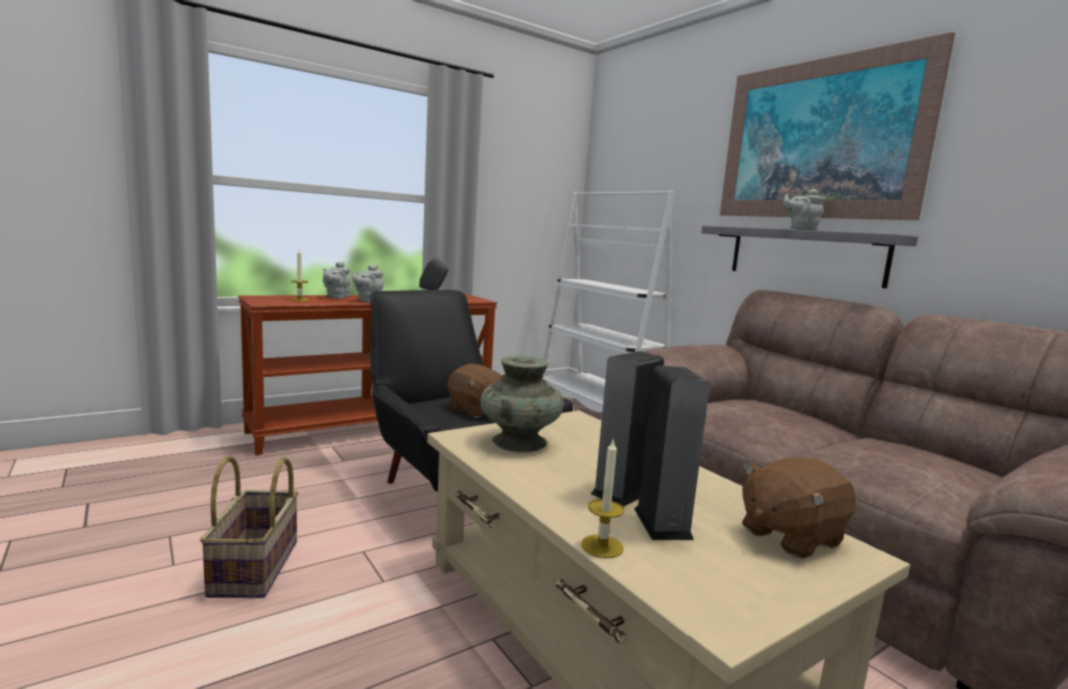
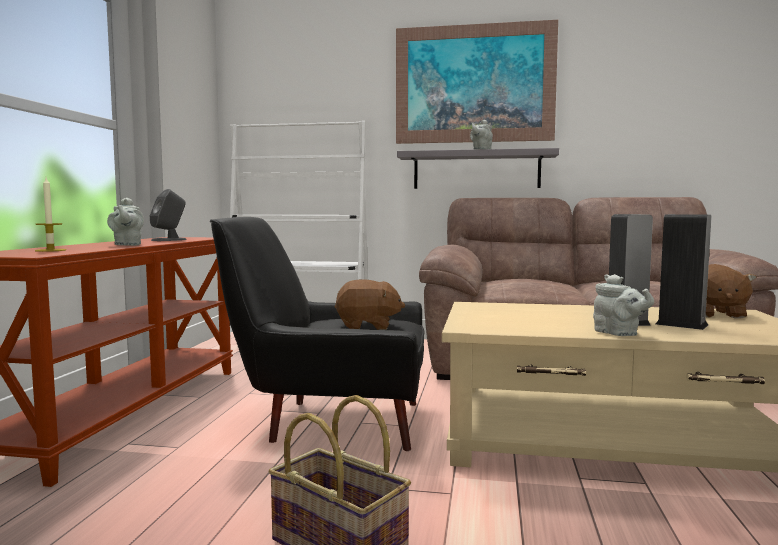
camera: 45 degrees left, 5 degrees down
(336, 297) = (72, 246): grey teapot -> grey teapot (618, 334)
(519, 442) = (503, 320): turquoise vase -> none
(602, 546) = (706, 337): candle -> none

